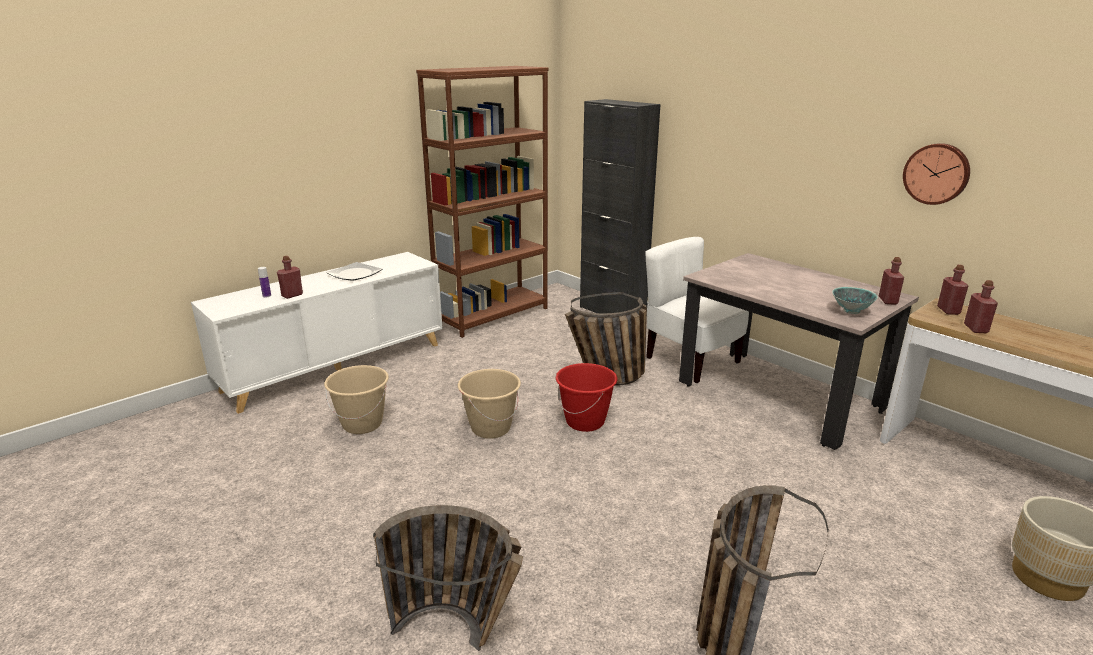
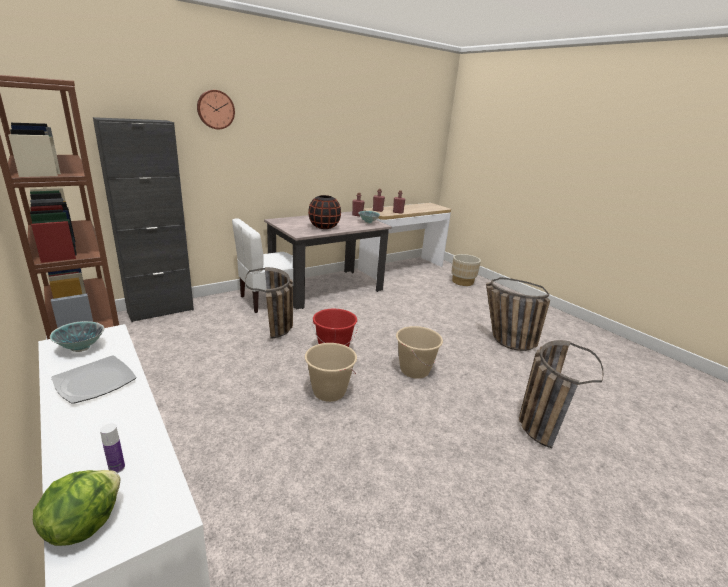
camera: 85 degrees left, 0 degrees up
(228, 298) = (83, 524): none -> lettuce
(292, 295) = (140, 437): red bottle -> none
(362, 424) = (294, 475): beige bucket -> beige bucket (414, 370)
(398, 262) = (80, 348): none -> bowl
(763, 285) = (324, 227): none -> black vase
(936, 173) = (351, 149): wall clock -> wall clock (215, 109)

